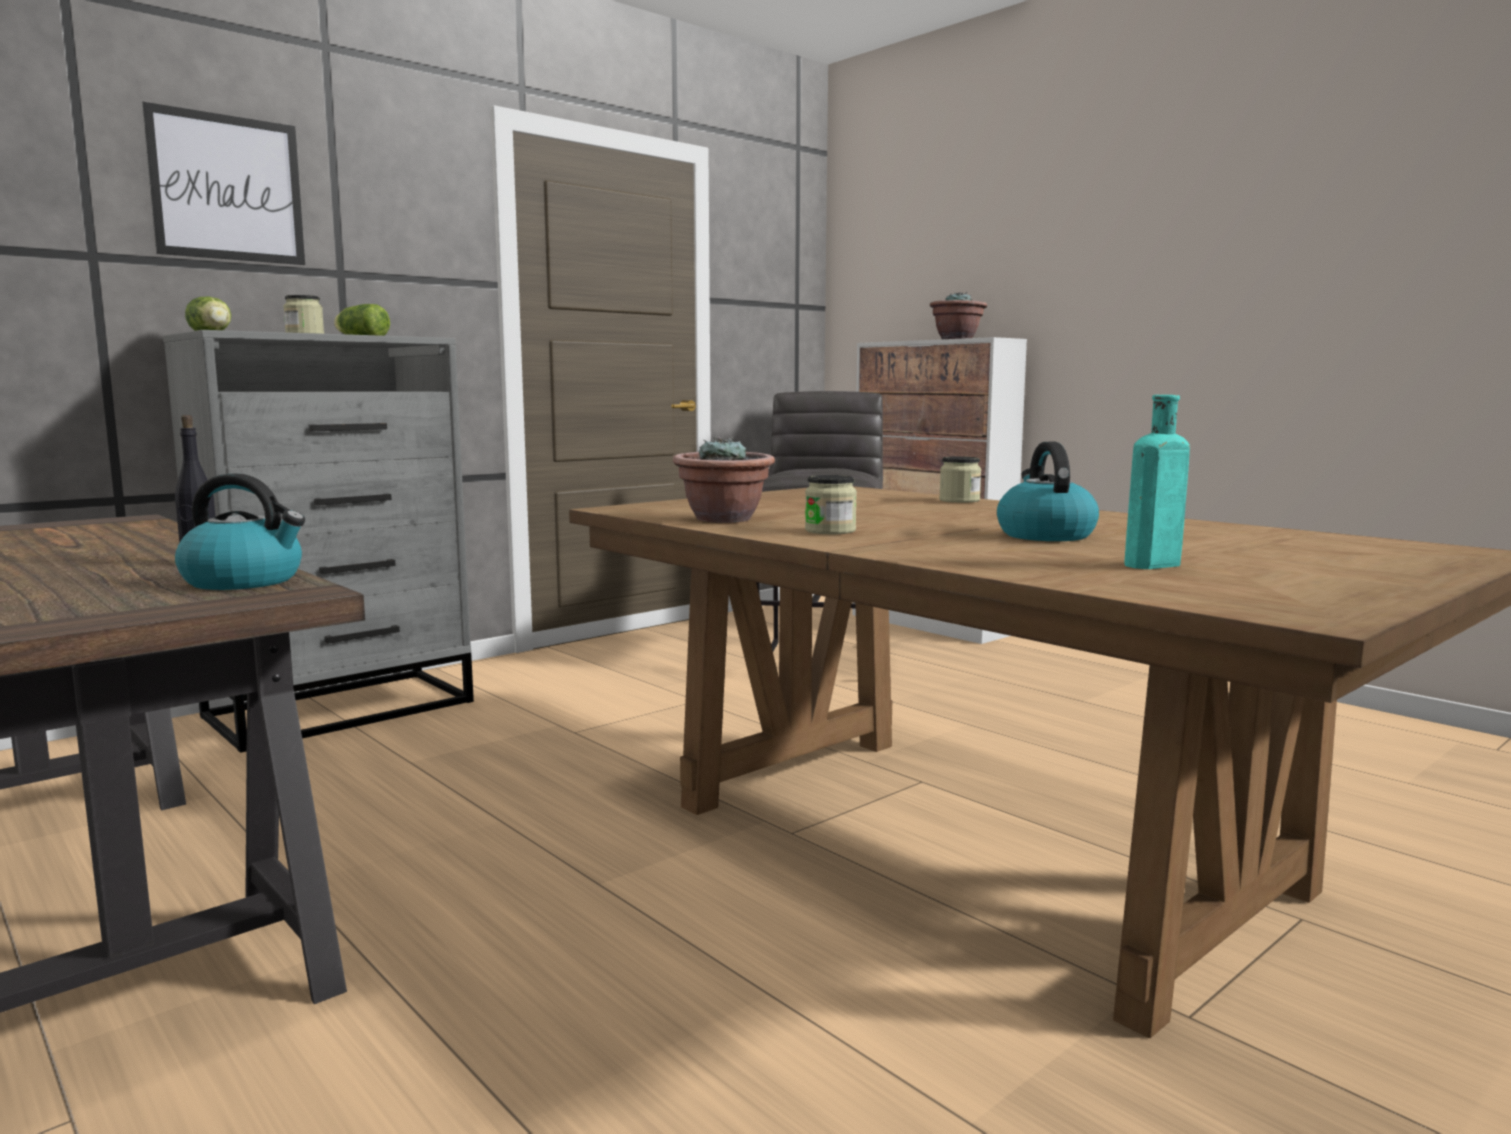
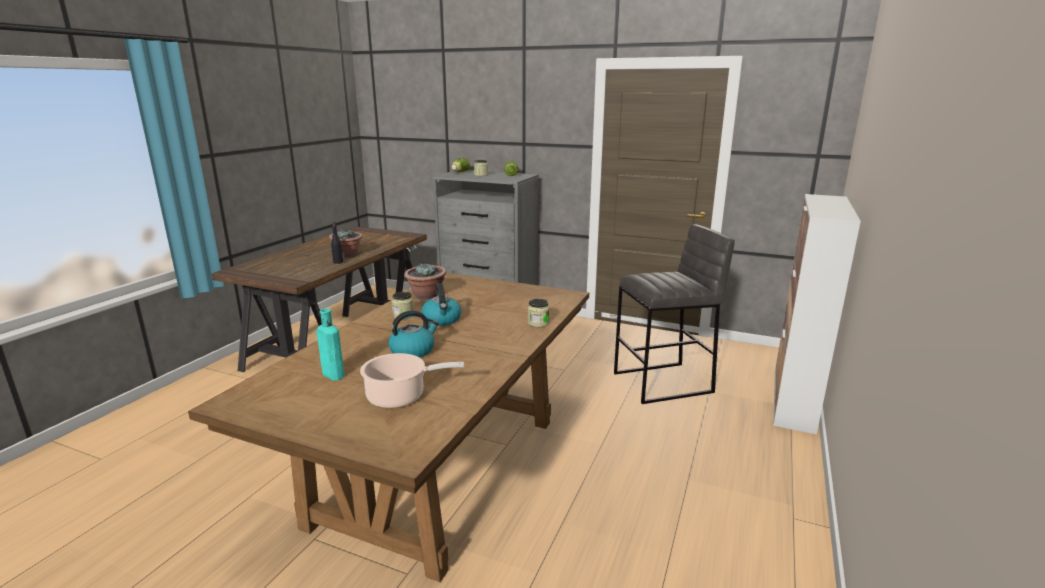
camera: 65 degrees right, 10 degrees up
(227, 188) = (484, 113): picture -> none
(245, 581) = (310, 274): kettle -> kettle (442, 320)
(957, 339) = (826, 209): potted plant -> potted plant (348, 254)
(1260, 546) = (400, 396): none -> cooking pot

